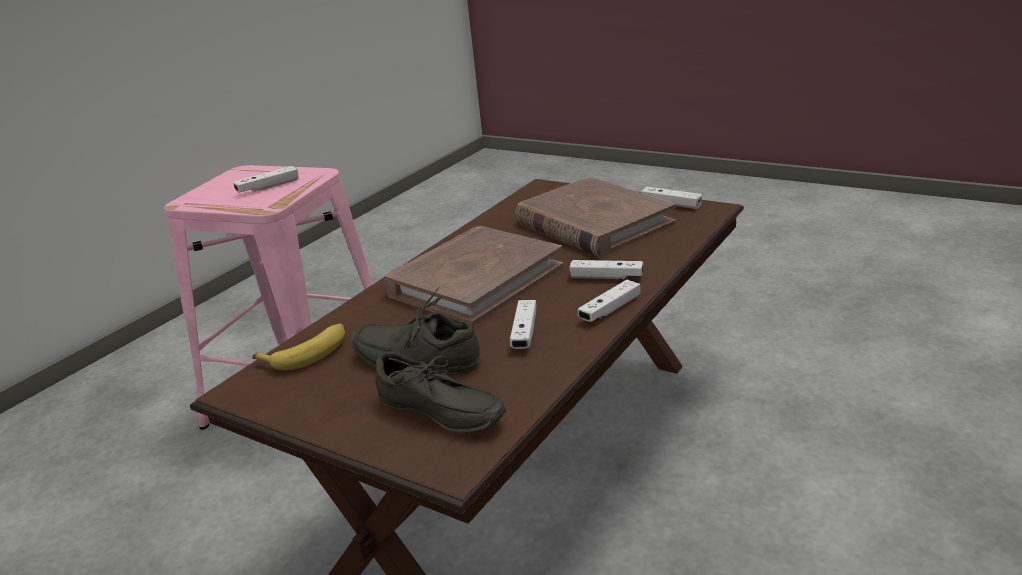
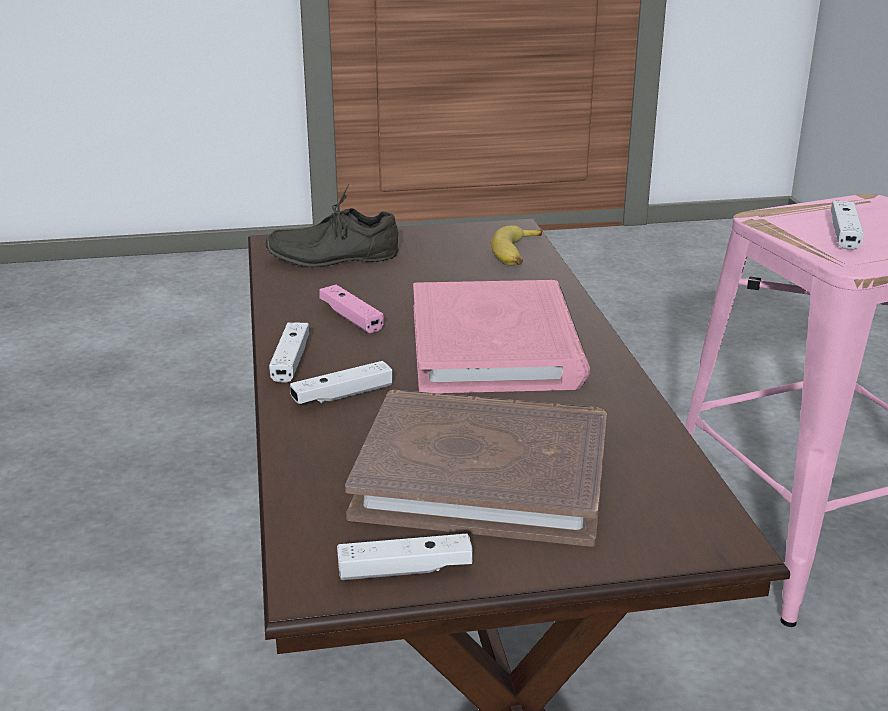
camera: 135 degrees right, 0 degrees up
(418, 358) = (415, 277): grey shoe -> none
(475, 280) = (495, 346): brown book -> pink book
(524, 333) = (351, 317): white game controller -> pink game controller

